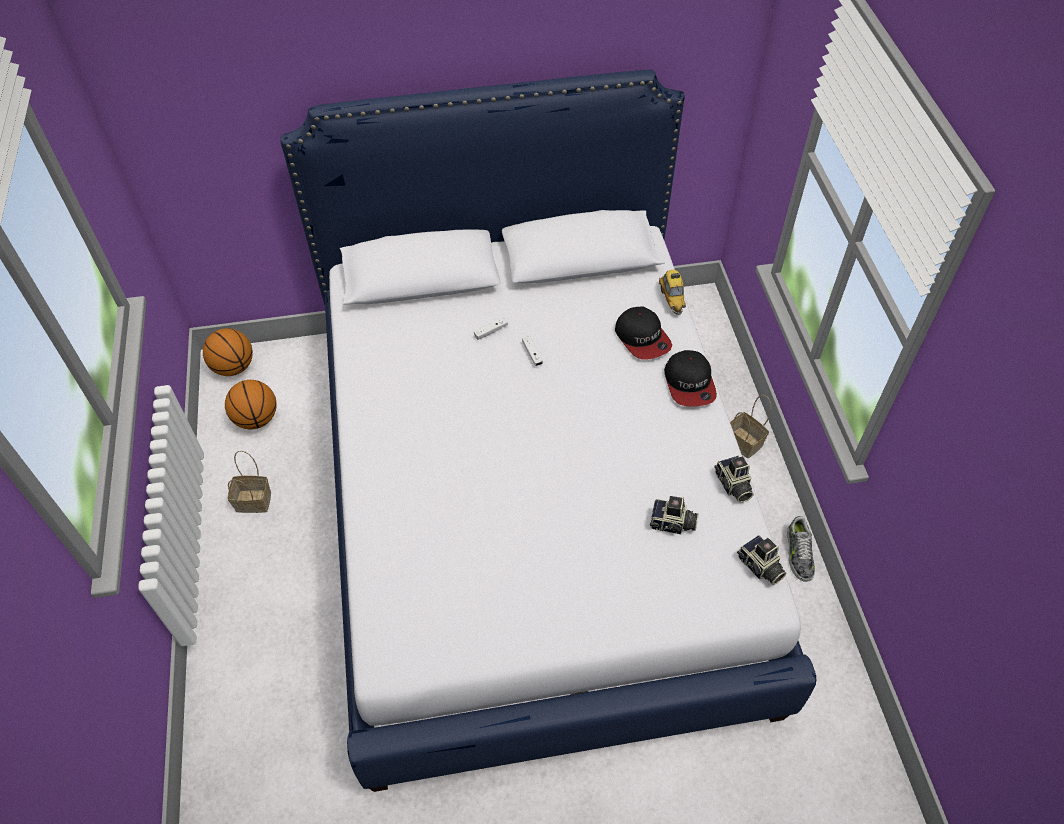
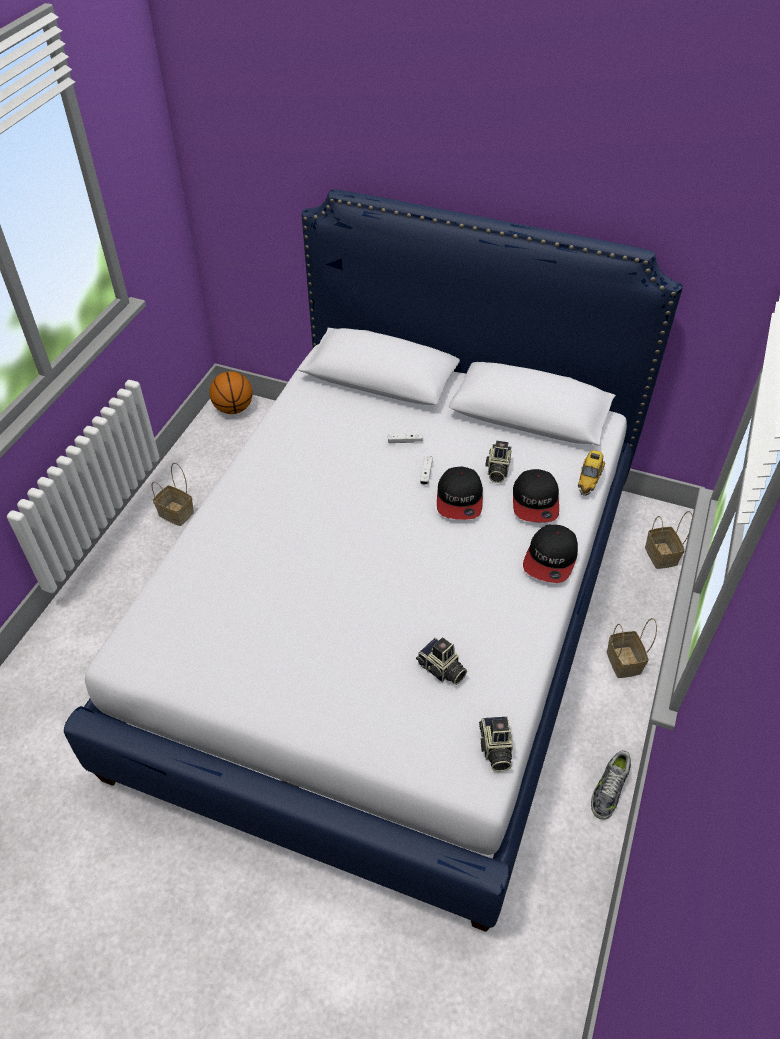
camera: 30 degrees right, 5 degrees down
(256, 419) = (222, 454): basketball -> none
(578, 365) = (459, 499): none -> cap
(716, 336) = (662, 556): none -> basket
(732, 486) = (524, 665): camera -> camera (497, 470)

